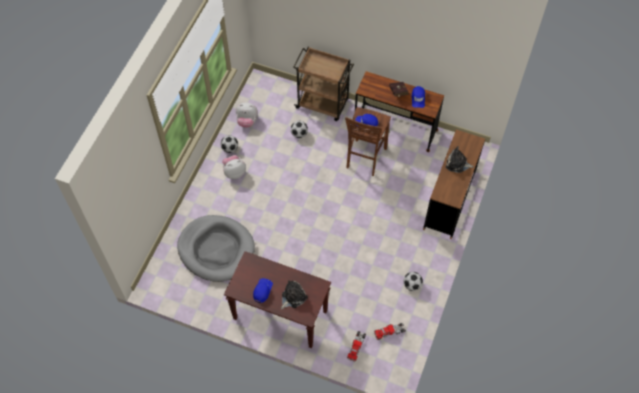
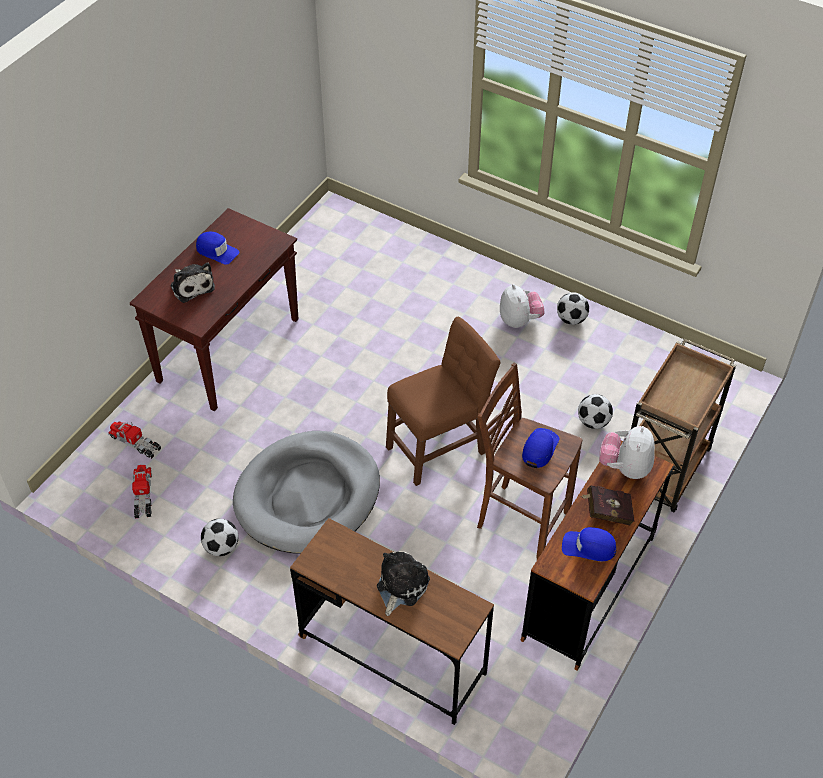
camera: 100 degrees right, 10 degrees down
(216, 249) = (371, 284): grey dog bed -> grey dog bed (308, 496)
(247, 121) = (631, 348): plush toy -> plush toy (625, 467)
(328, 198) = (440, 447): none -> brown chair

